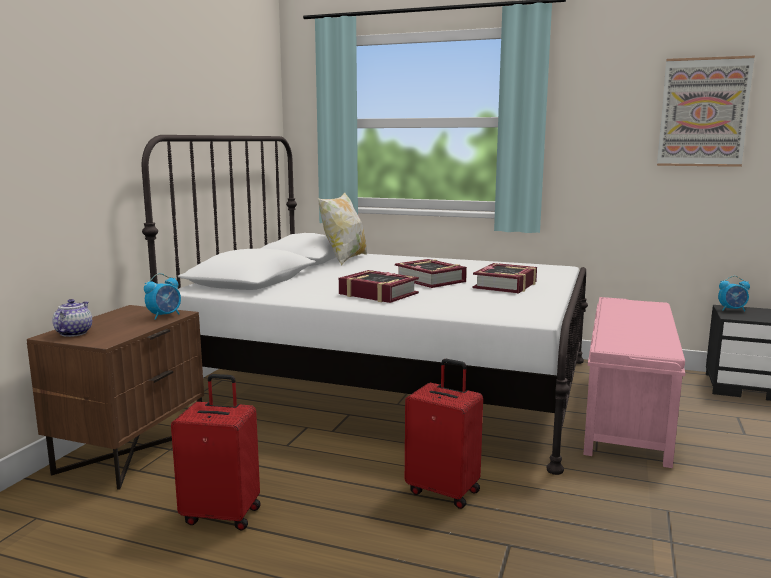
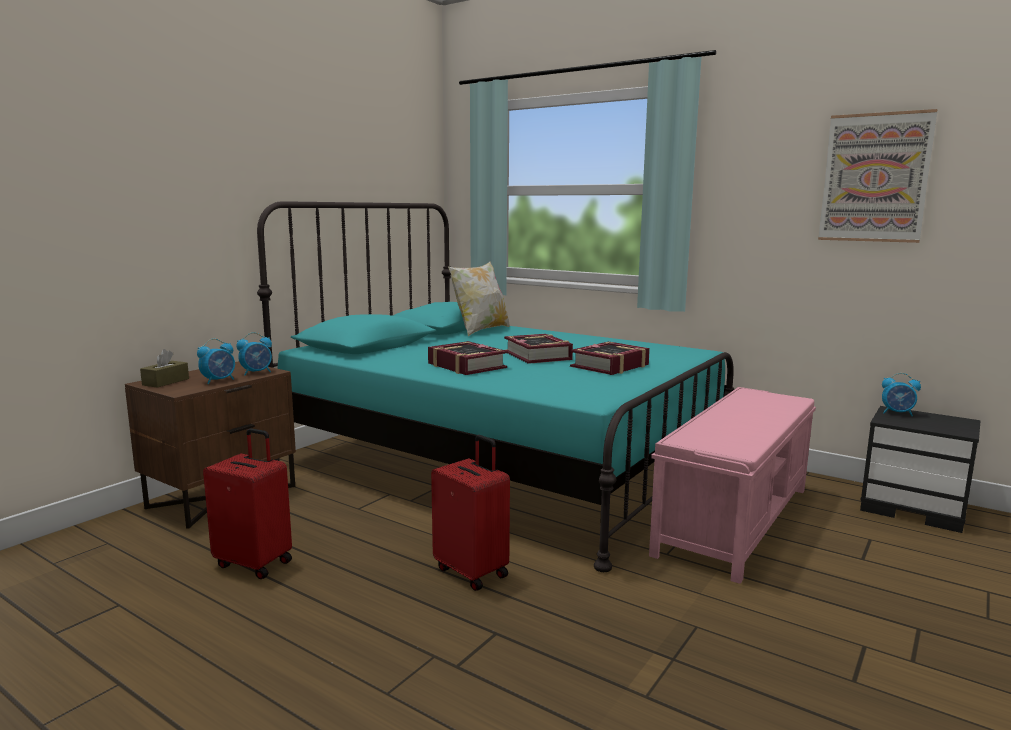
camera: 15 degrees right, 0 degrees up
(74, 333) = (166, 382): teapot -> brown tissue box
(134, 327) = (219, 381): none -> alarm clock
(390, 383) = (502, 461): white bed -> turquoise bed

